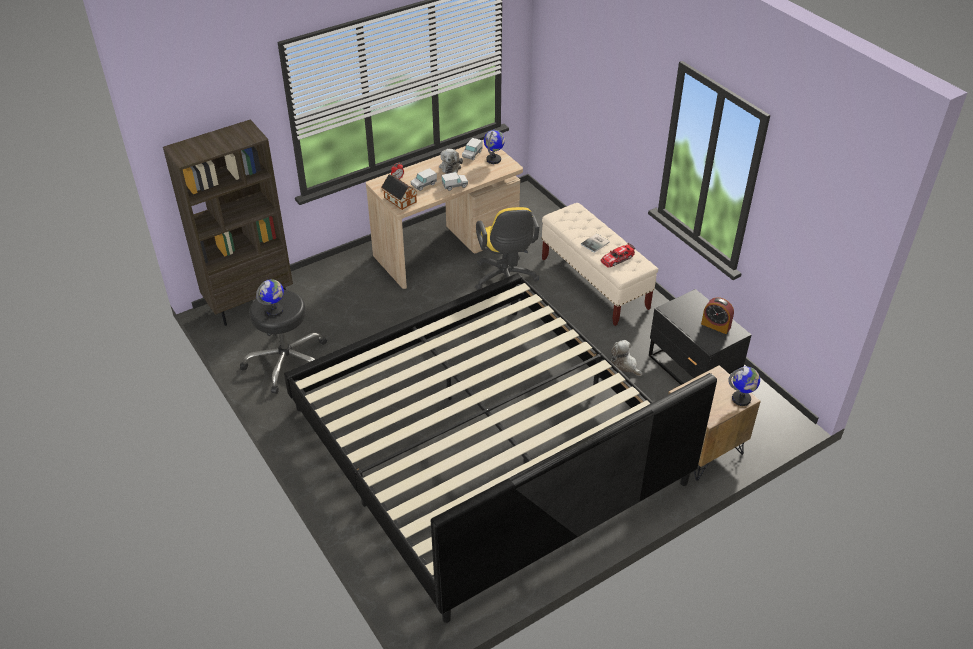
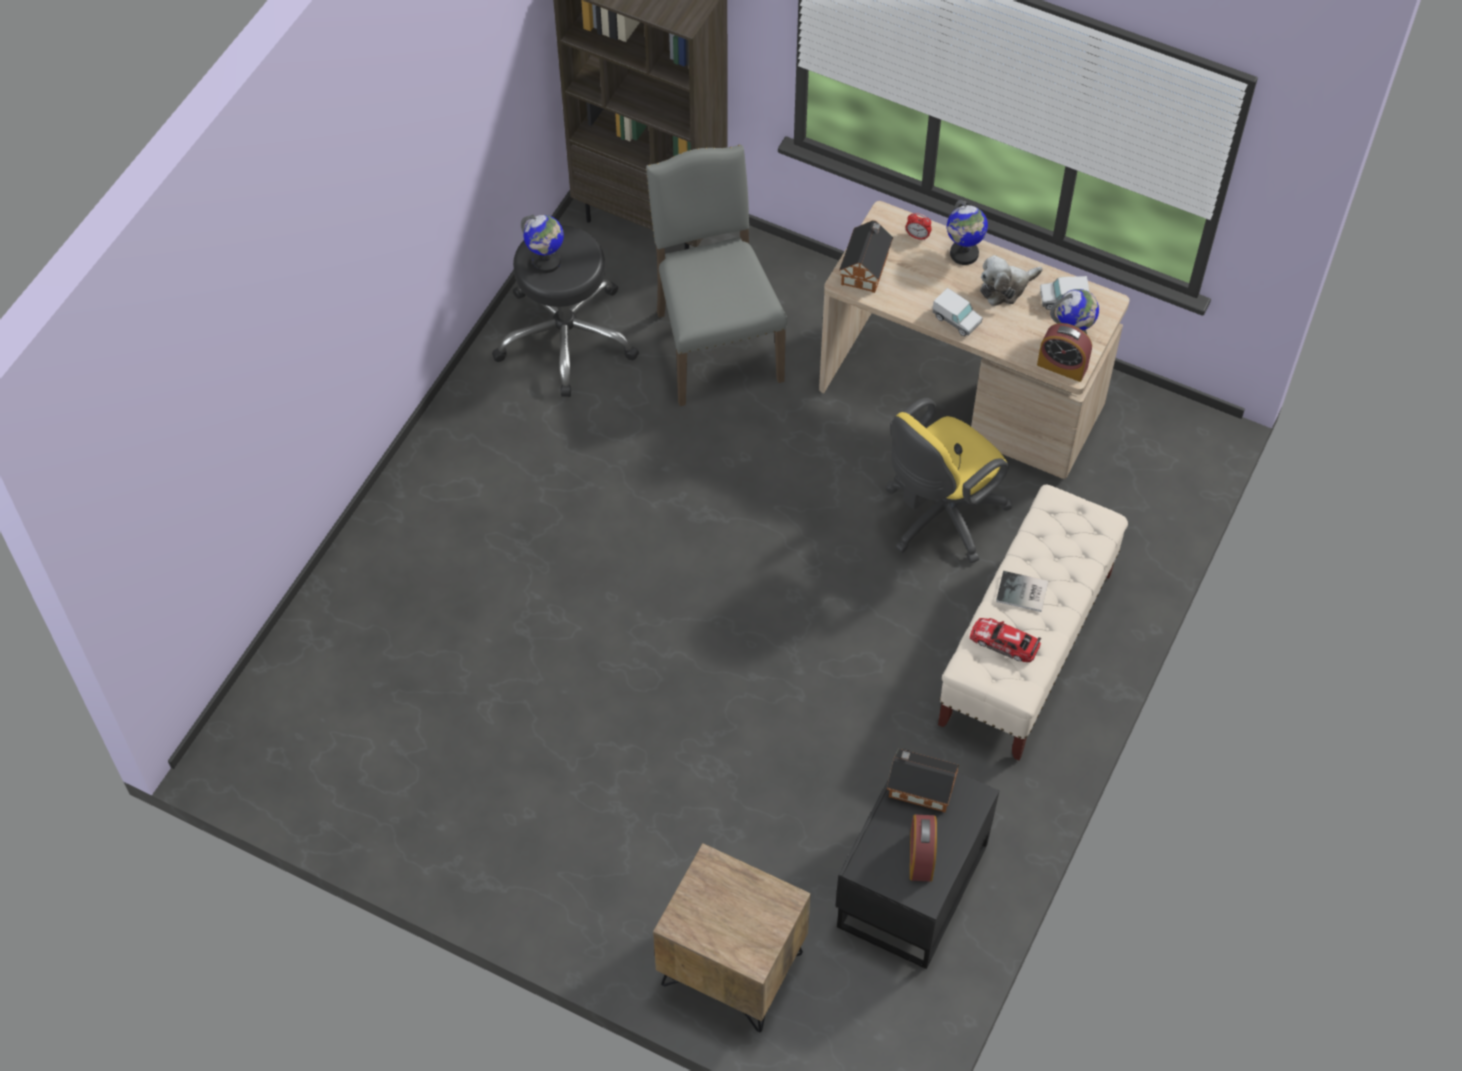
camera: 60 degrees right, 15 degrees up
(344, 311) = (714, 344): none -> grey chair
(424, 185) = (927, 278): toy truck -> none
(485, 445) = (559, 667): bed -> none
(506, 168) = (1062, 366): none -> alarm clock
(625, 365) = (853, 780): plush toy -> none
(678, 311) = (919, 786): none -> toy house
(741, 399) = (748, 954): globe -> globe (964, 254)

